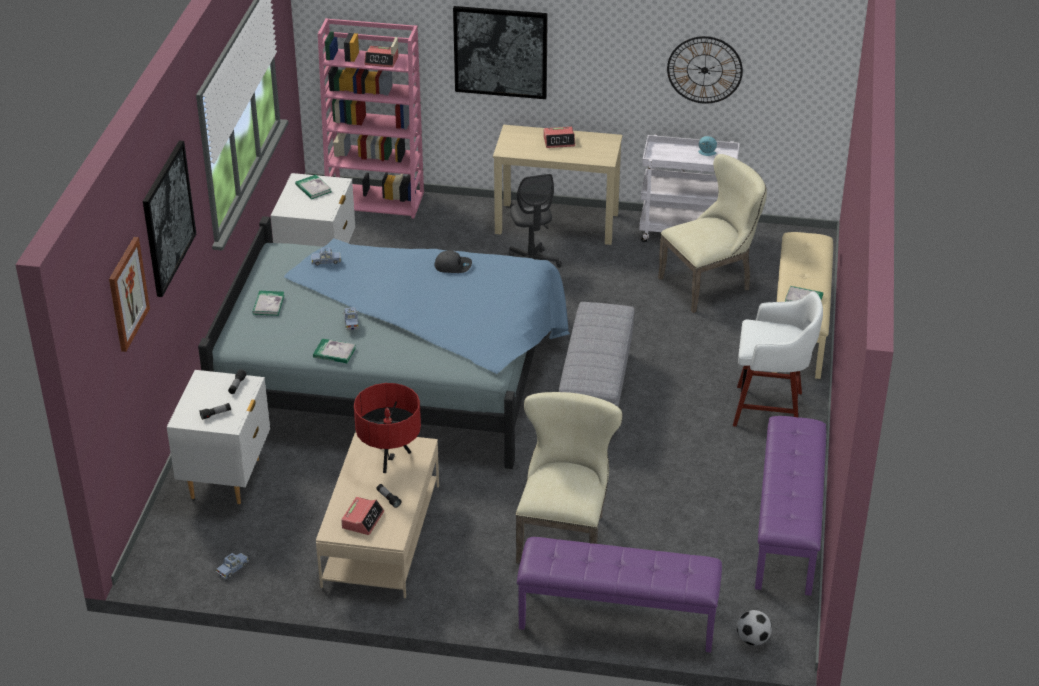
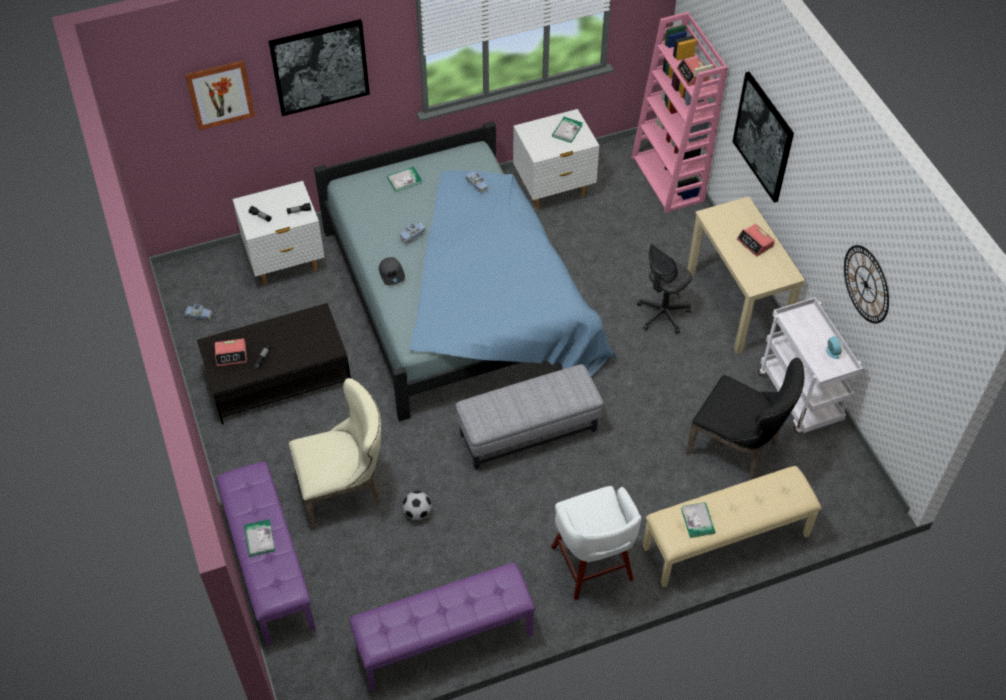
camera: 60 degrees right, 15 degrees up
(334, 352) = (373, 244): book -> book (259, 539)
(381, 535) = (279, 378): beige coffee table -> black coffee table
(390, 460) = (305, 339): red table lamp -> none
(453, 266) = (528, 259): grey cap -> grey cap (392, 274)
(710, 283) = (738, 448): beige chair -> black chair
(753, 639) = (296, 669): football -> football (418, 512)

